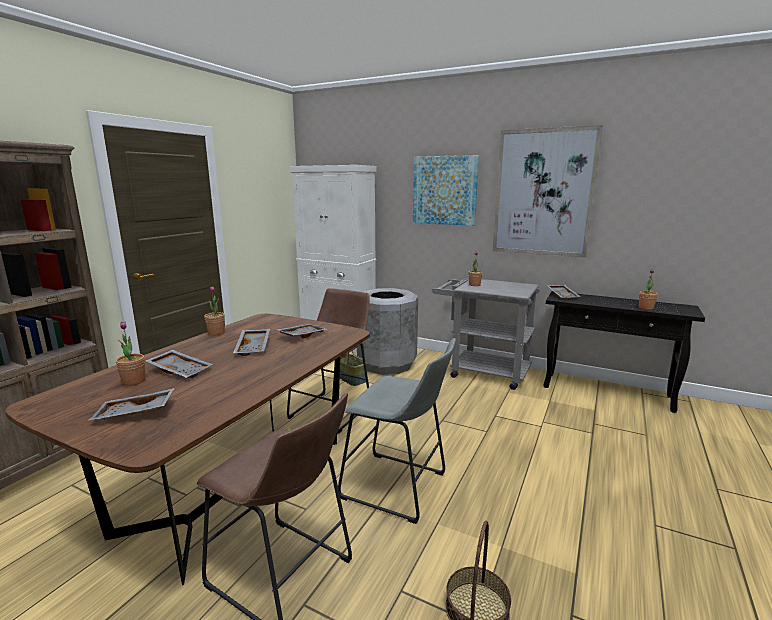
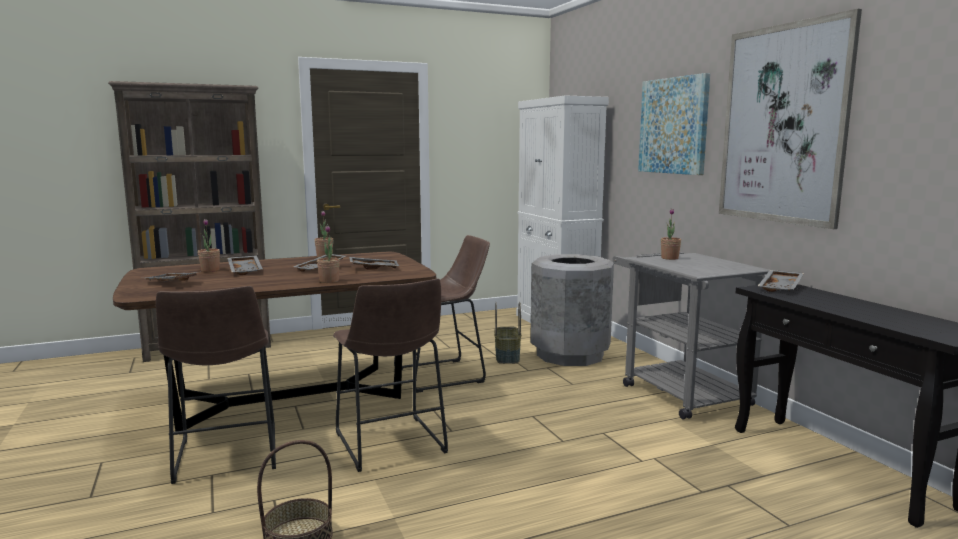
camera: 40 degrees right, 5 degrees down
(399, 488) = (391, 445): grey stool -> brown stool
(645, 308) = (879, 319): potted plant -> potted plant (329, 281)

